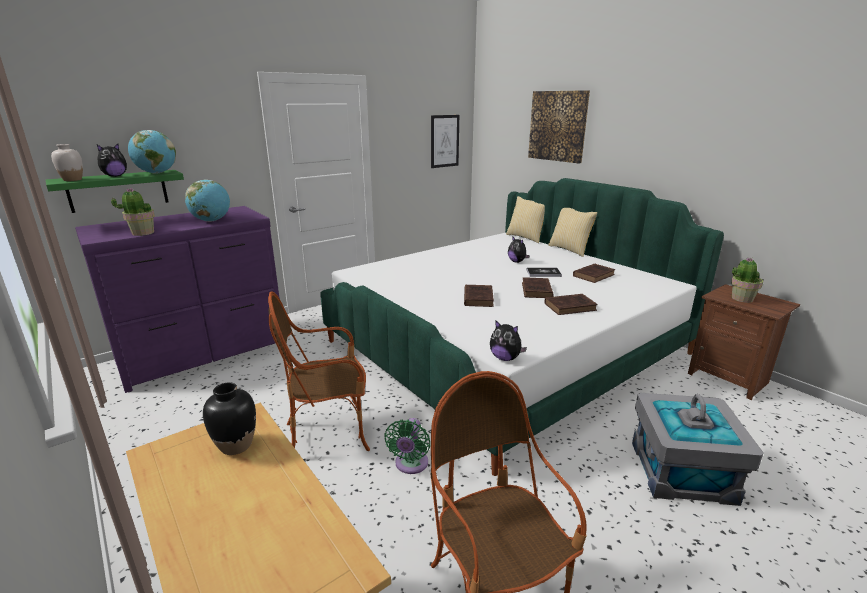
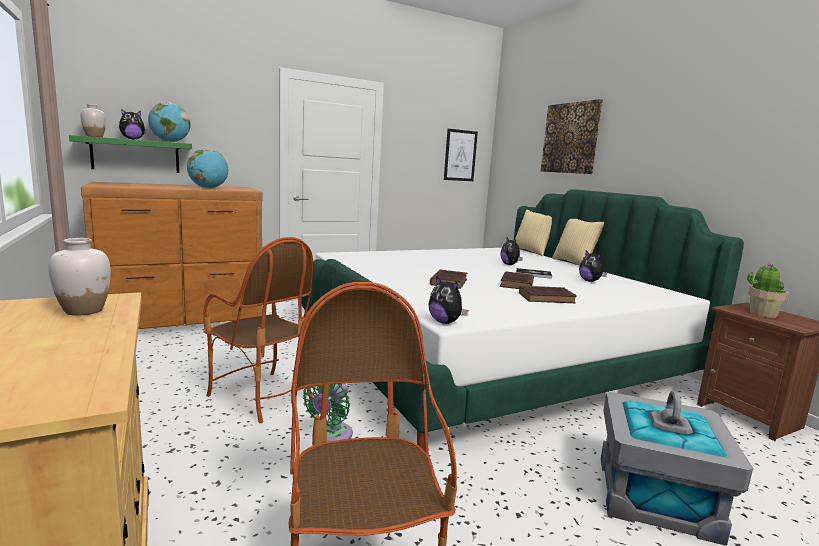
camera: 10 degrees right, 10 degrees down
(142, 233) = (140, 187): potted plant -> none
(204, 353) = (184, 320): purple dresser -> brown dresser
(236, 445) = (84, 310): black vase -> white vase
(328, 433) = (261, 396): armchair -> armchair turned 135 degrees counterclockwise
(594, 275) = (590, 281): brown book -> plush toy

